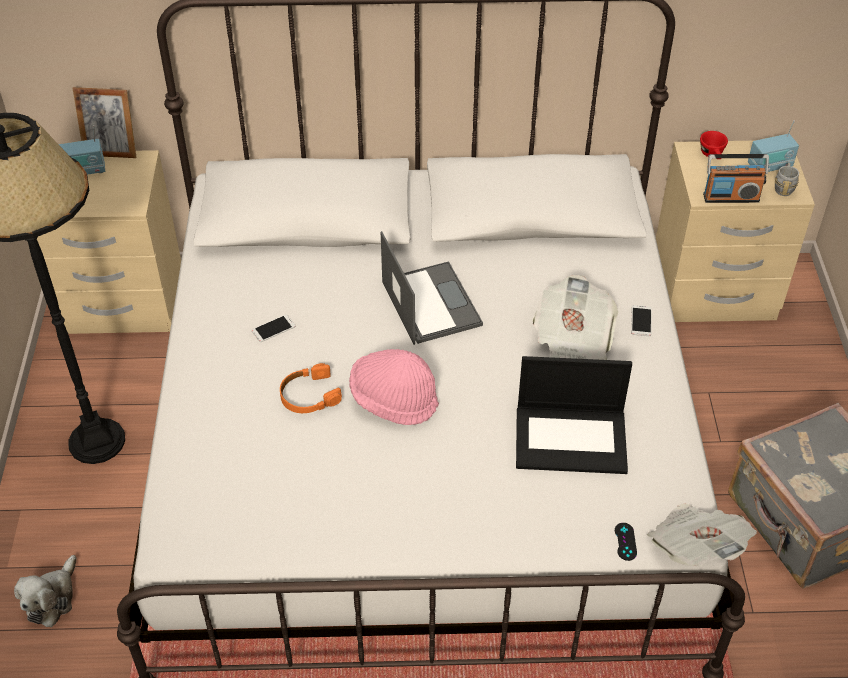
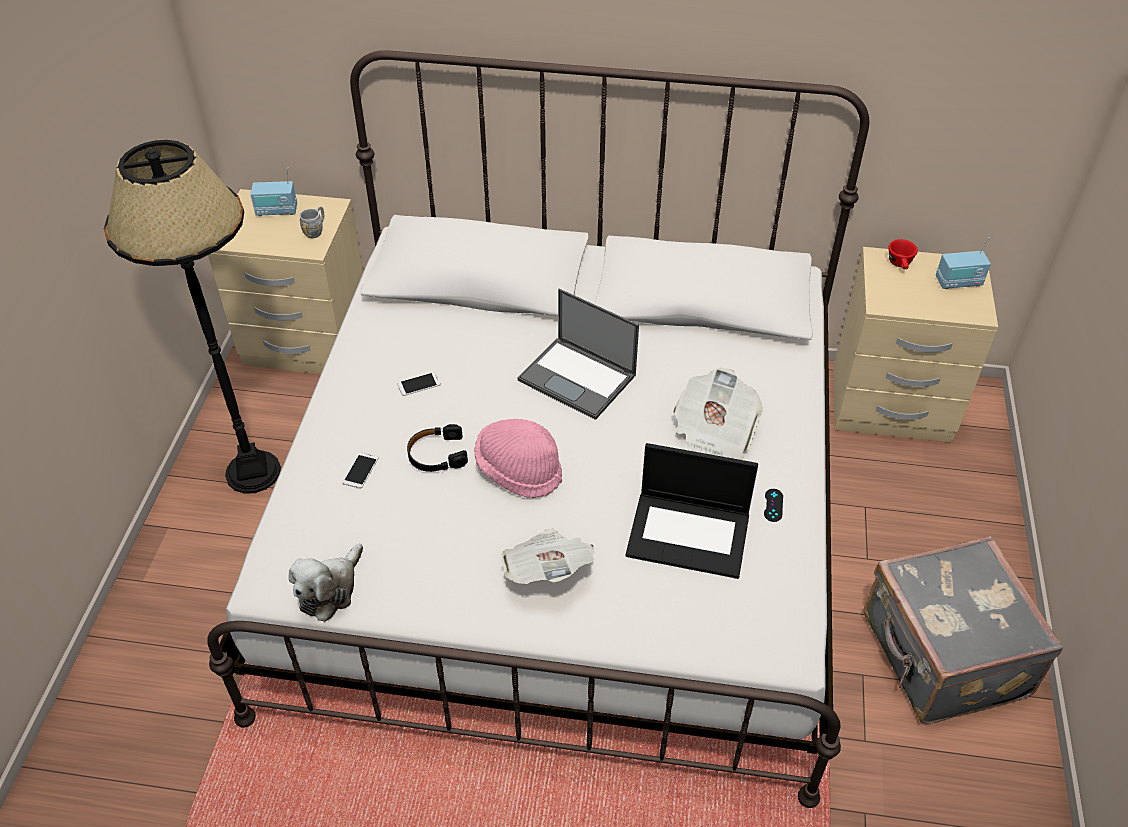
camera: 10 degrees right, 0 degrees up
(52, 599) = (176, 617): plush toy -> plush toy (330, 590)
(111, 152) = (306, 196): picture frame -> none
(309, 396) = (437, 455): orange headphones -> black headphones
(430, 302) = (578, 378): laptop -> laptop turned 135 degrees clockwise
(625, 541) = (721, 648): black game controller -> black game controller (773, 505)
(641, 321) = (789, 424): phone -> phone (360, 470)
(695, 547) = (793, 666): newspaper -> newspaper (547, 570)
(731, 197) = (910, 309): radio -> none
(784, 187) = (968, 305): grey mug -> grey mug (316, 230)

